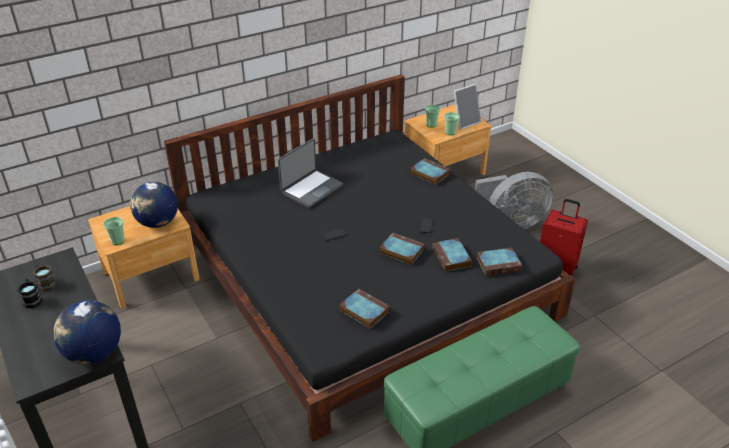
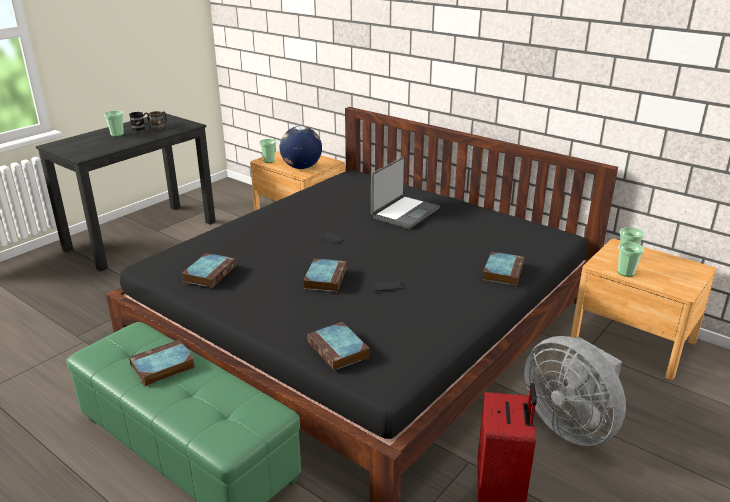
camera: 70 degrees right, 10 degrees down
(40, 321) = (117, 134): none -> cup
(94, 353) = (82, 154): globe -> none
(311, 189) = (404, 213): laptop -> laptop turned 75 degrees counterclockwise
(452, 258) = (332, 313): book -> book (162, 367)
(464, 122) = (669, 279): picture frame -> none

